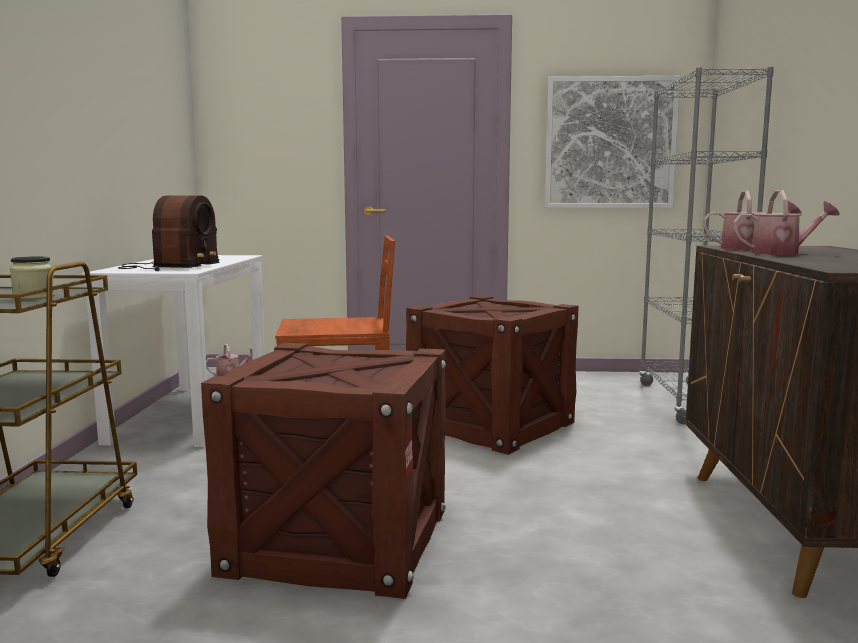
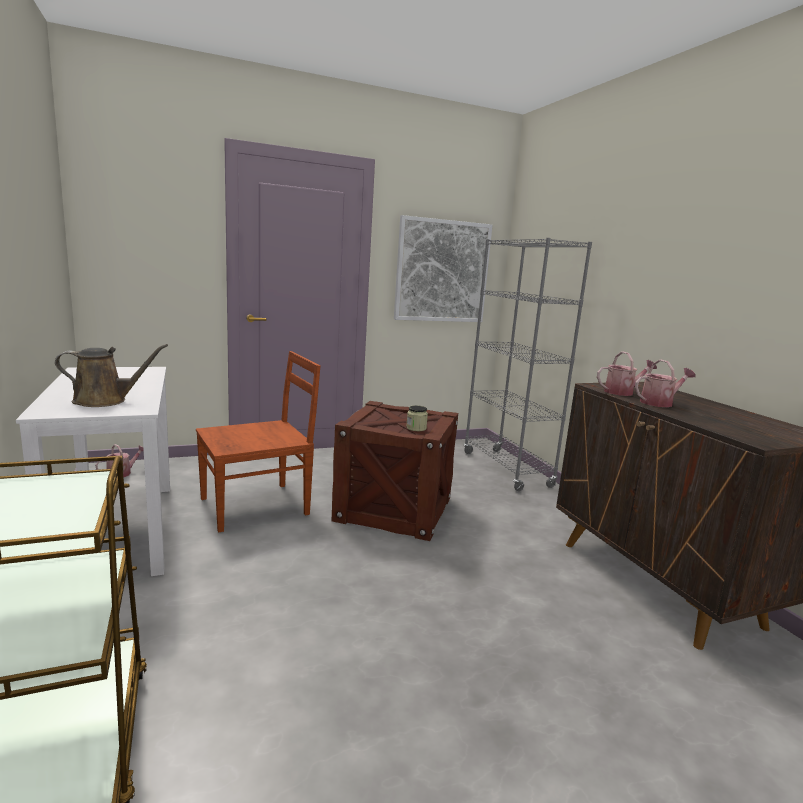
camera: 25 degrees left, 5 degrees up
(34, 297) = (66, 506): jar -> jar (416, 428)
(168, 267) = (105, 401): radio -> brown watering can
(338, 541) = (374, 672): crate -> none

